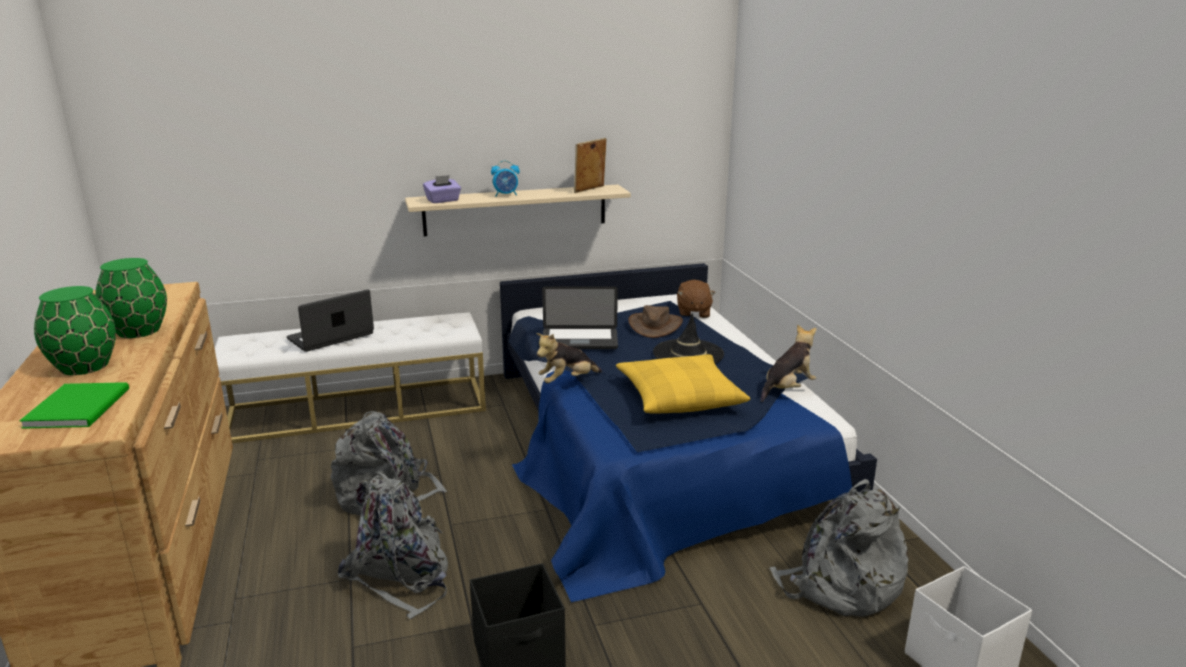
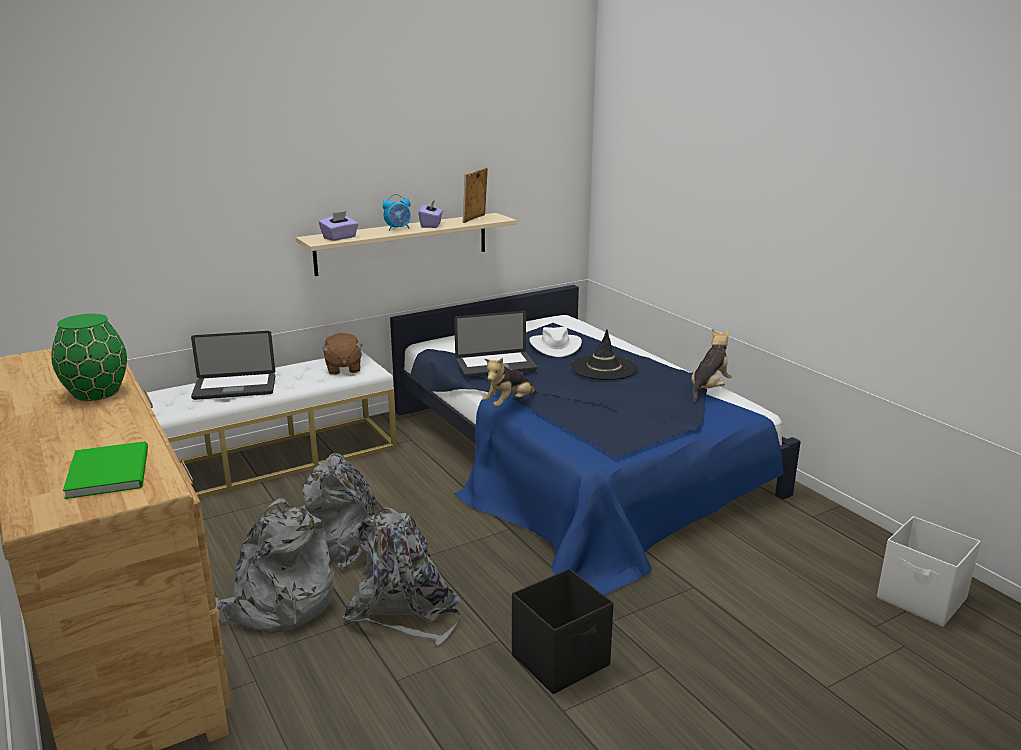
camera: 15 degrees left, 0 degrees up
(85, 366) = (72, 432): green vase -> none
(331, 337) = (235, 388): laptop -> laptop turned 135 degrees counterclockwise
(541, 193) = (431, 225): none -> purple tissue box
(655, 325) = (555, 346): brown hat -> white hat
(679, 396) = (621, 405): yellow pillow -> none
(693, 313) = (580, 332): brown plush toy -> brown plush toy (343, 368)
(840, 586) = (799, 554): grey backpack -> grey backpack (278, 605)

